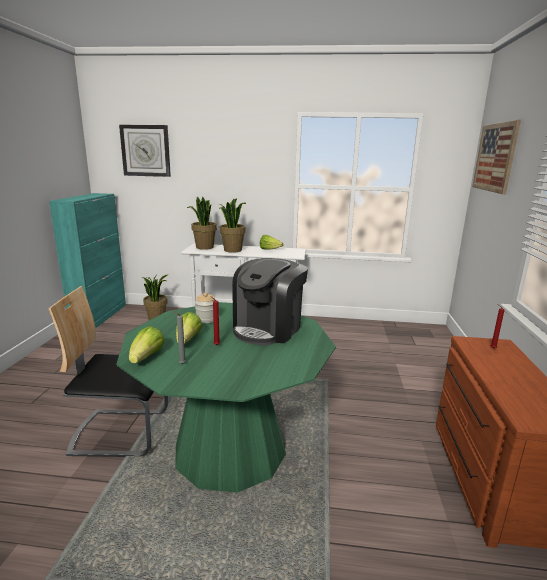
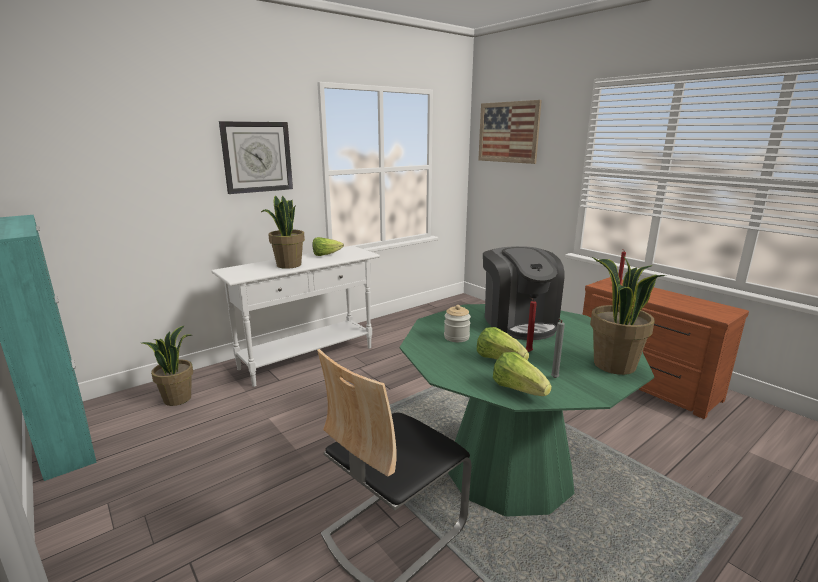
camera: 45 degrees left, 0 degrees up
(145, 150) = (92, 134): wall clock -> wall clock (257, 157)
(204, 247) = (244, 270): potted plant -> potted plant (613, 365)

